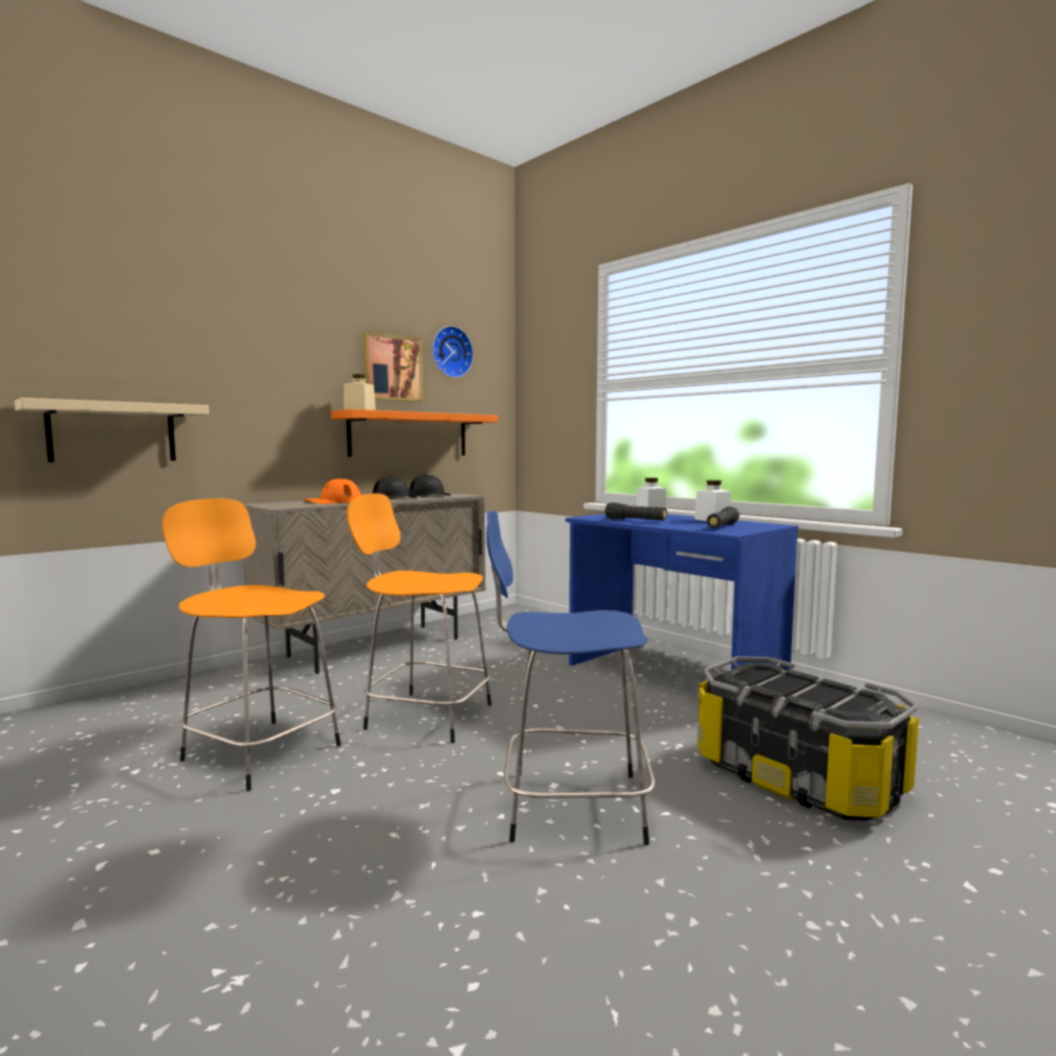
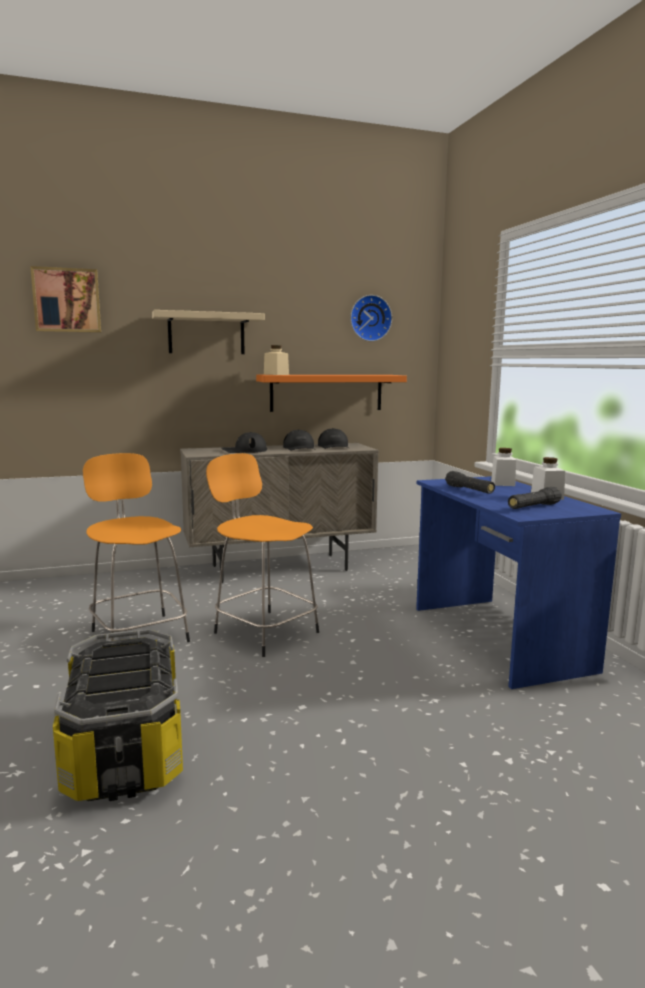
camera: 25 degrees right, 5 degrees up
(113, 432) = (94, 395): beige shelf -> beige shelf (206, 333)
(333, 502) = (244, 450): orange cap -> black cap
(391, 368) = (311, 336): picture -> picture (67, 300)
(569, 805) = (297, 725): blue stool -> none
(798, 777) = (511, 754): storage box -> storage box (126, 749)

